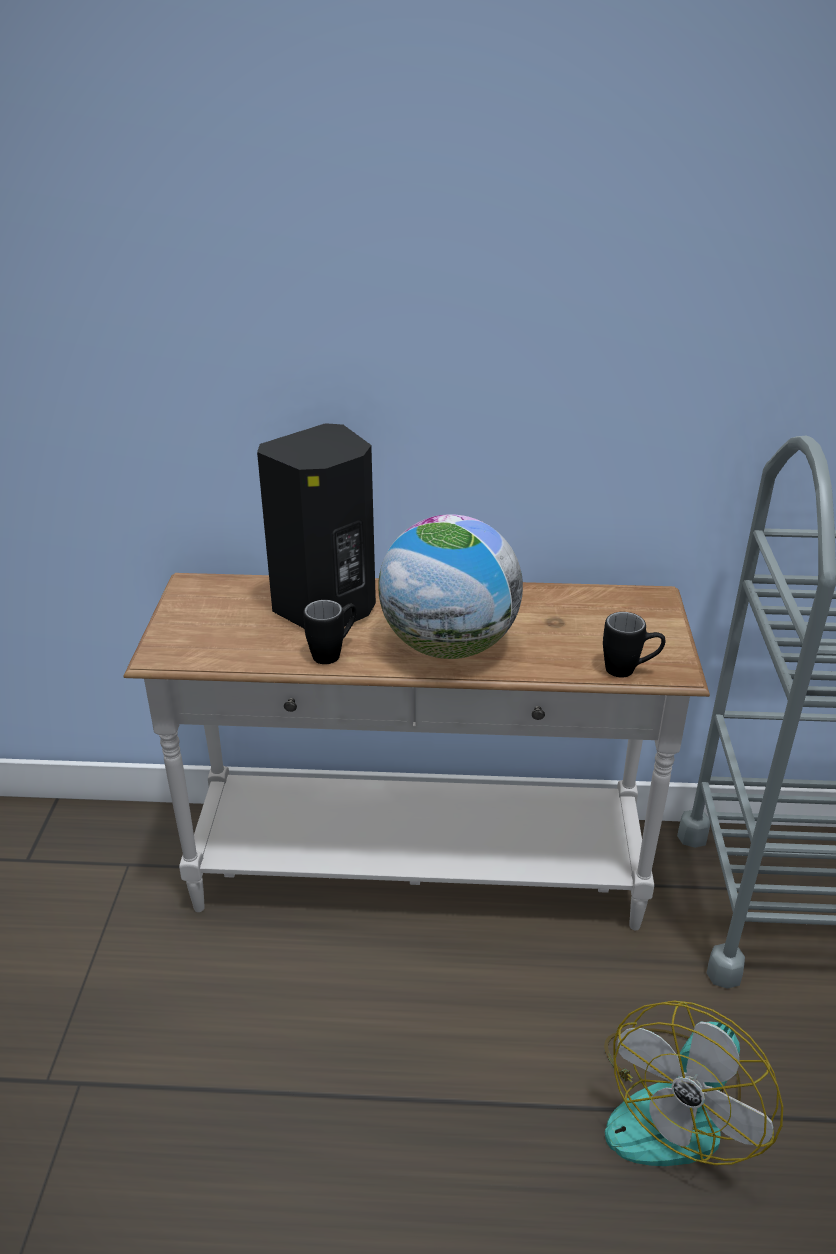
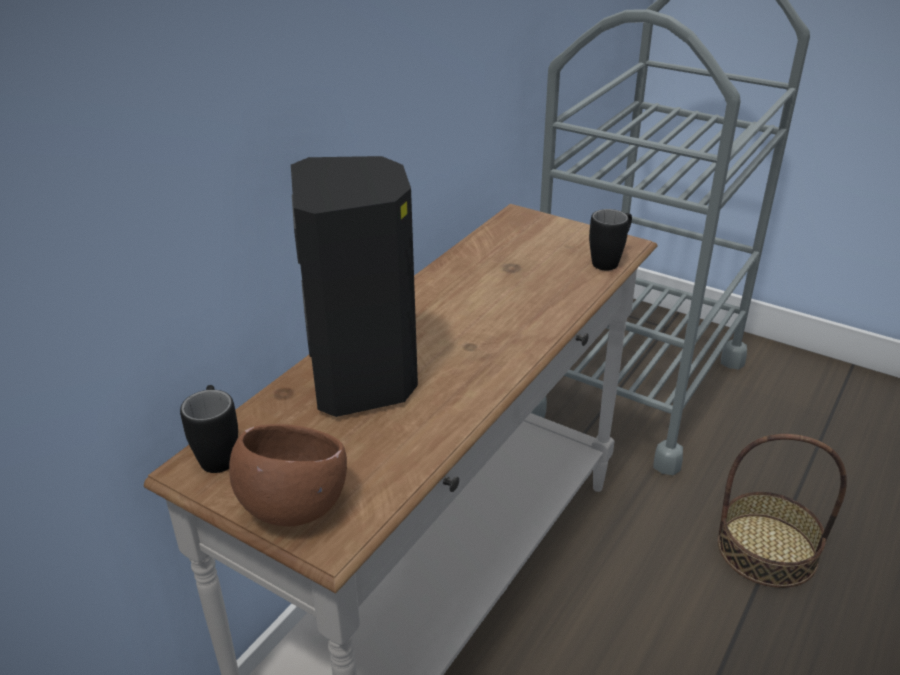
camera: 60 degrees left, 0 degrees up
(177, 631) = (293, 508): none -> brown bowl
(334, 652) = (450, 400): black mug -> black mug (218, 453)
(449, 645) = (500, 330): globe -> none
(676, 1106) = (767, 549): fan -> basket

